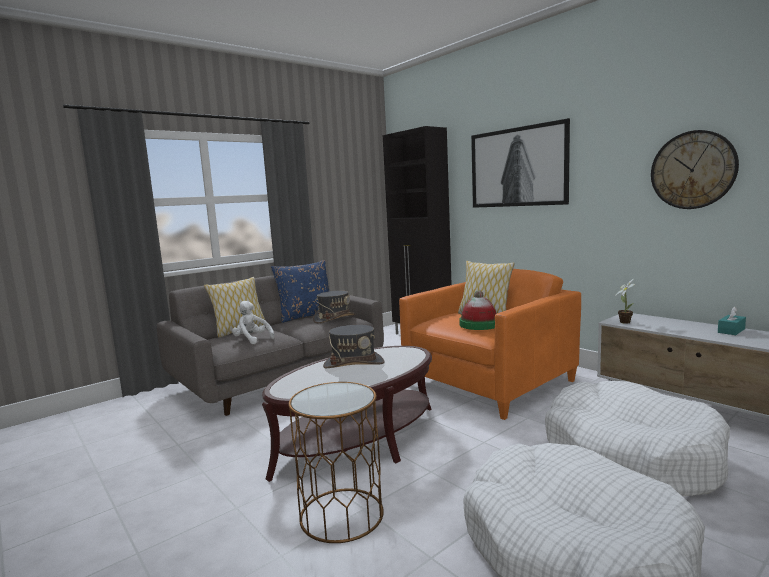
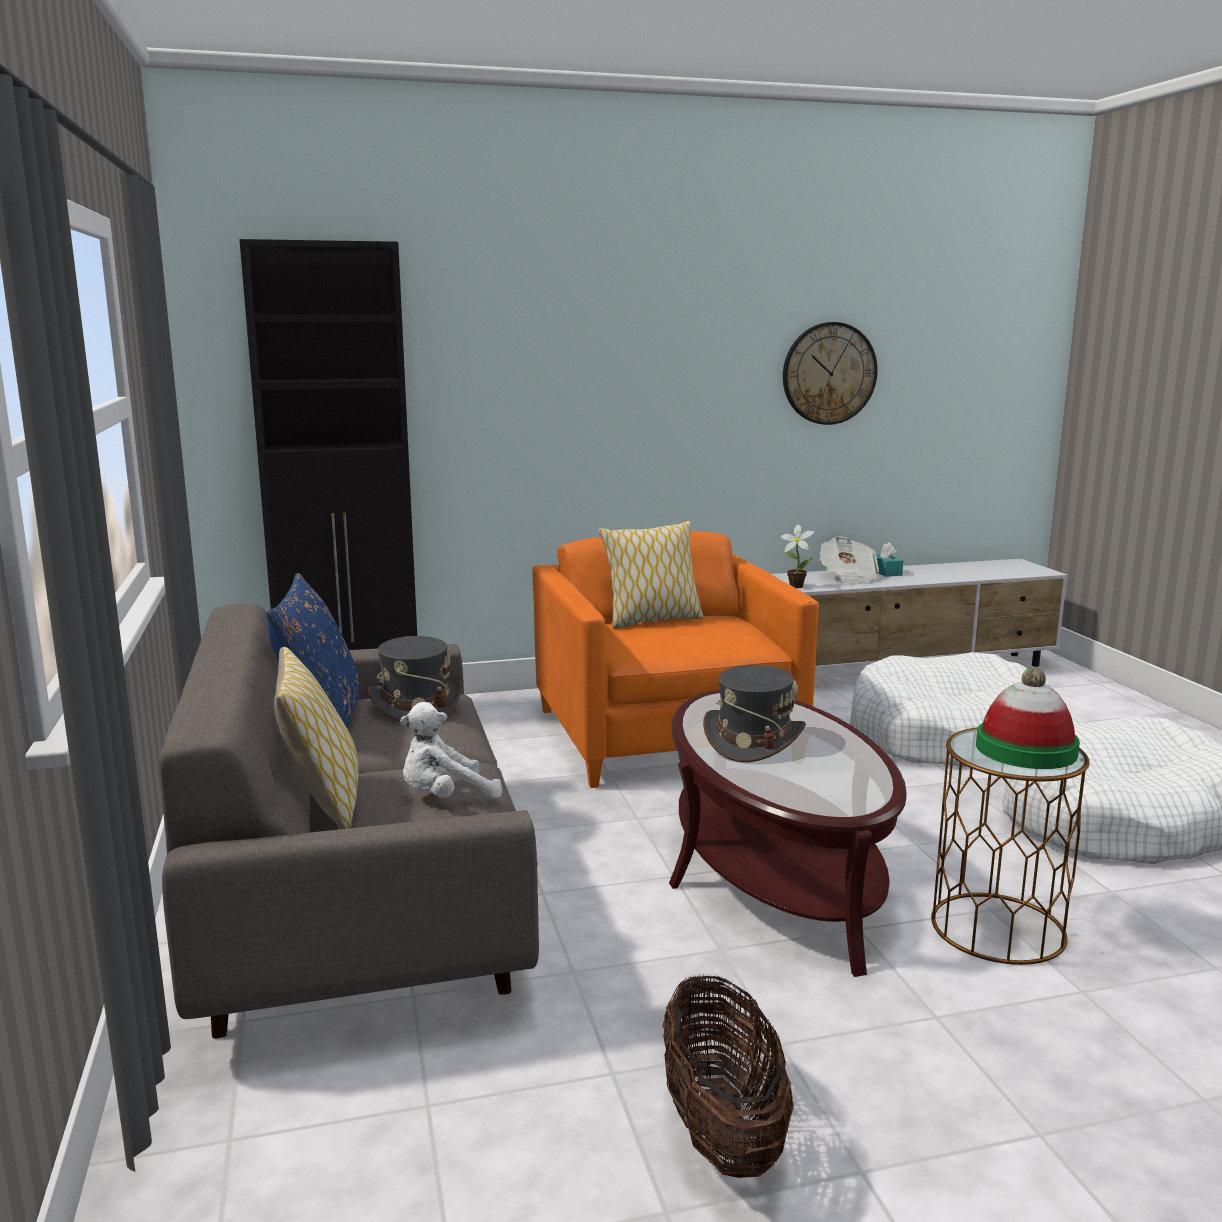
camera: 65 degrees left, 5 degrees up
(142, 472) = (722, 1130): none -> basket
(479, 324) = (706, 633): hat -> hat (1026, 749)
(517, 167) = (564, 347): picture -> none
(684, 326) = (848, 577): none -> newspaper

